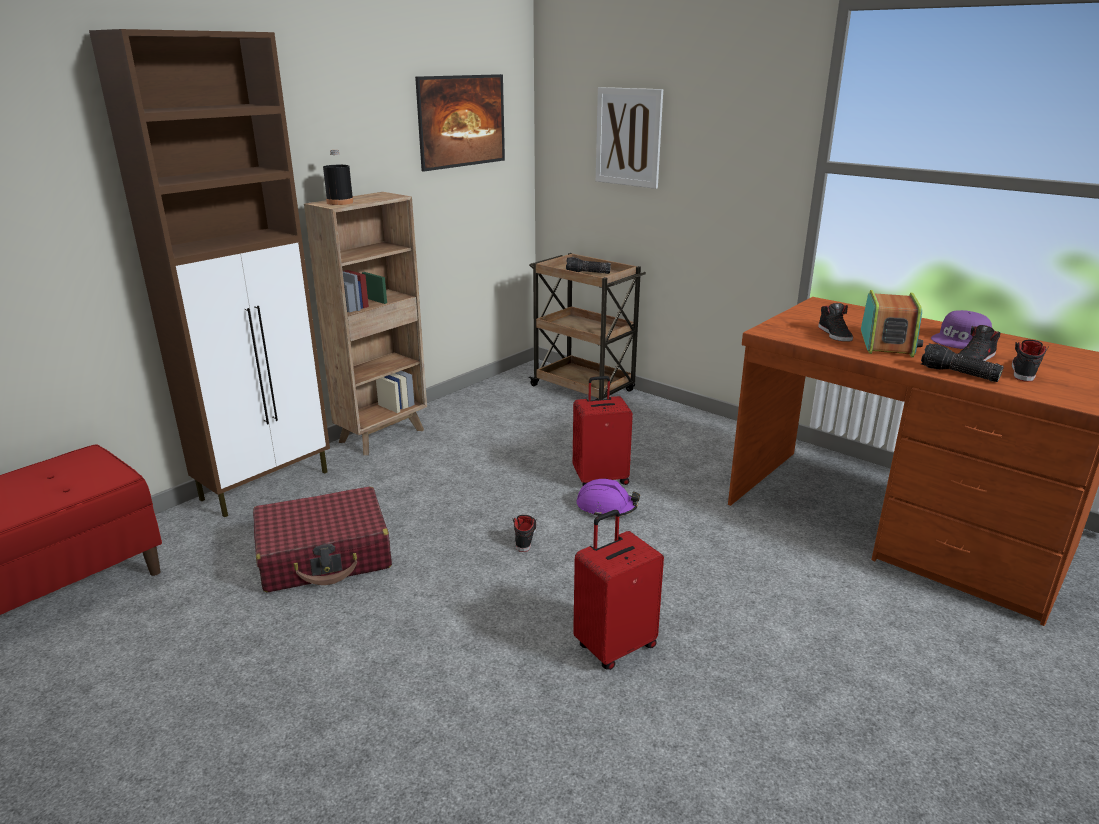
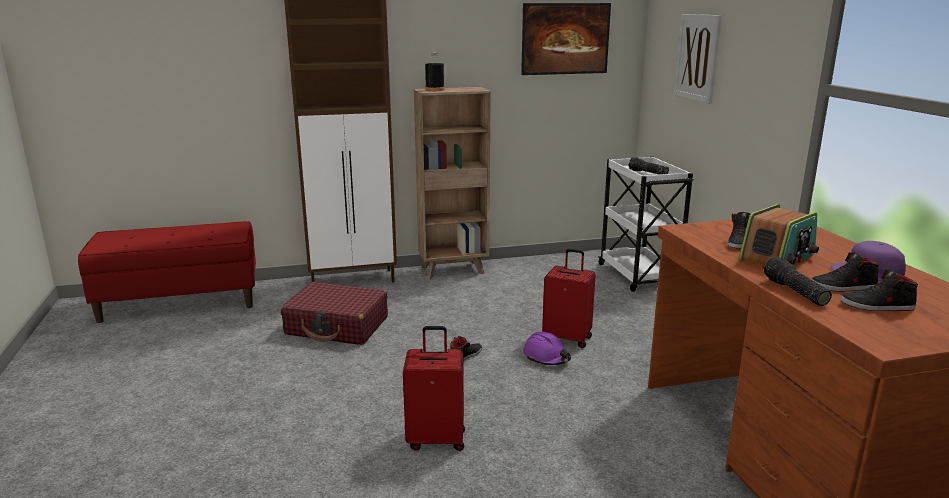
camera: 35 degrees right, 5 degrees down
(584, 389) = (639, 276): brown cart -> white cart
(1023, 371) = (877, 306): black shoe -> black shoe turned 150 degrees counterclockwise

